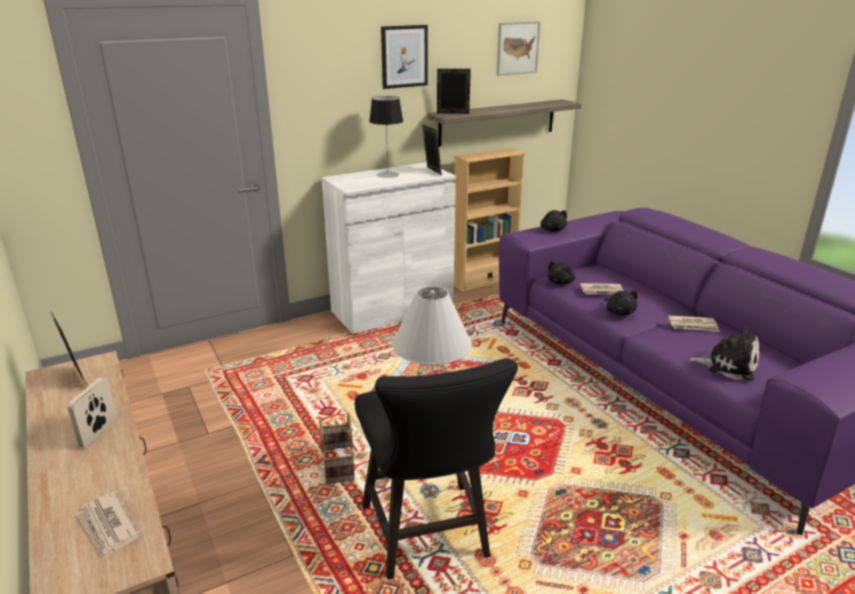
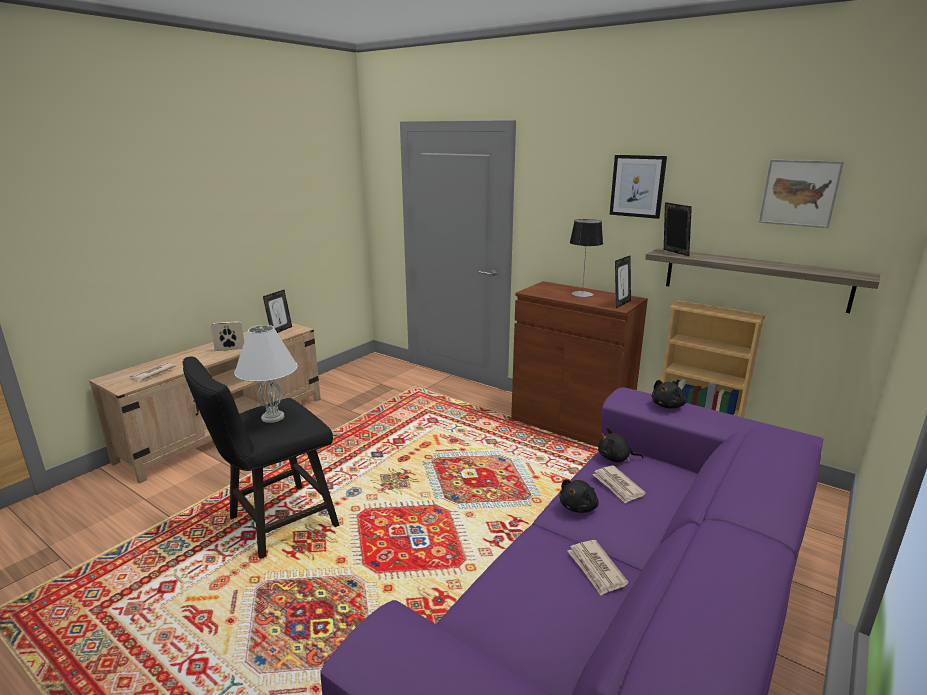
camera: 65 degrees right, 5 degrees down
(337, 464) = (340, 463): basket -> none
(392, 309) = (570, 424): white cabinet -> brown cabinet
(727, 365) = (508, 609): plush toy -> none

